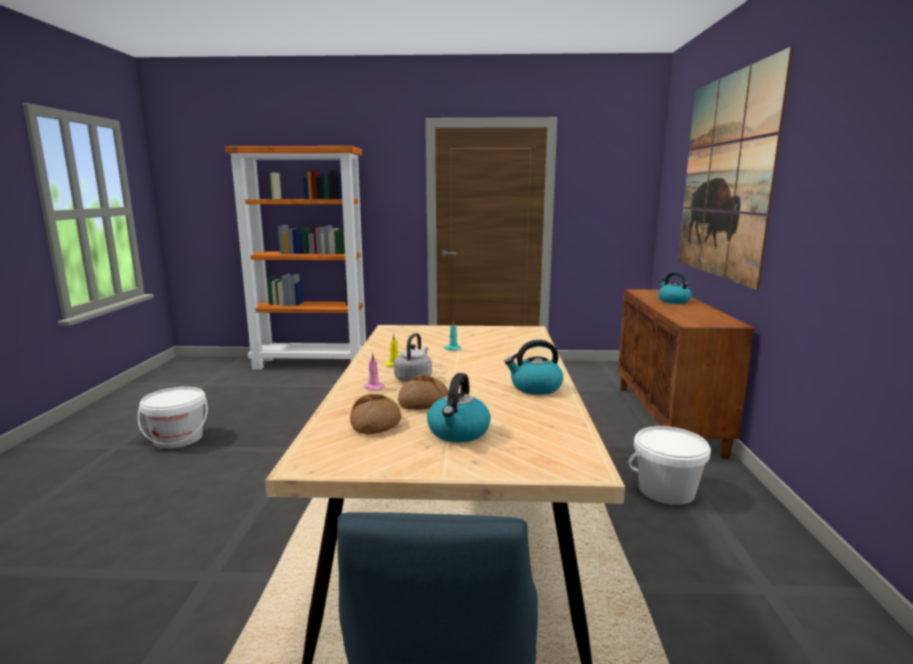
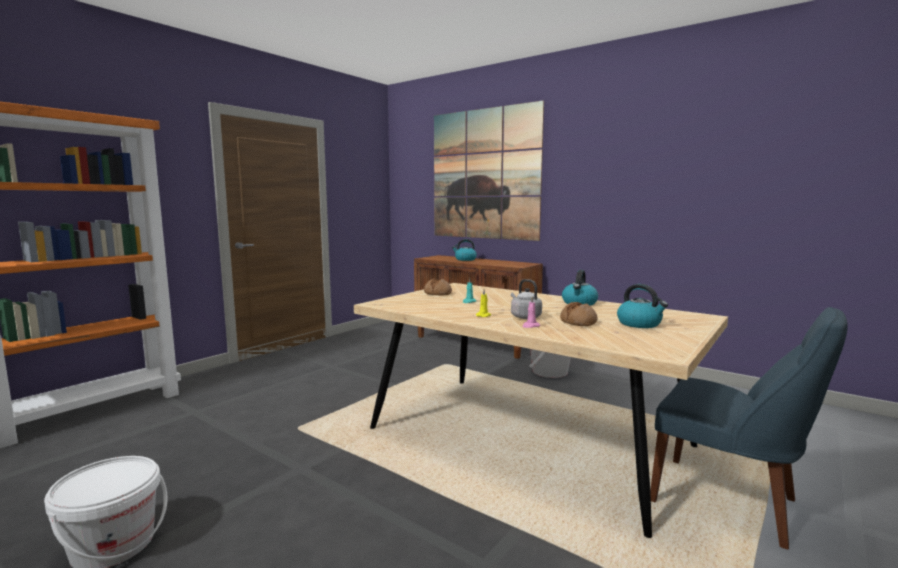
camera: 55 degrees left, 5 degrees down
(375, 423) = (608, 334): bread -> bread (438, 293)

